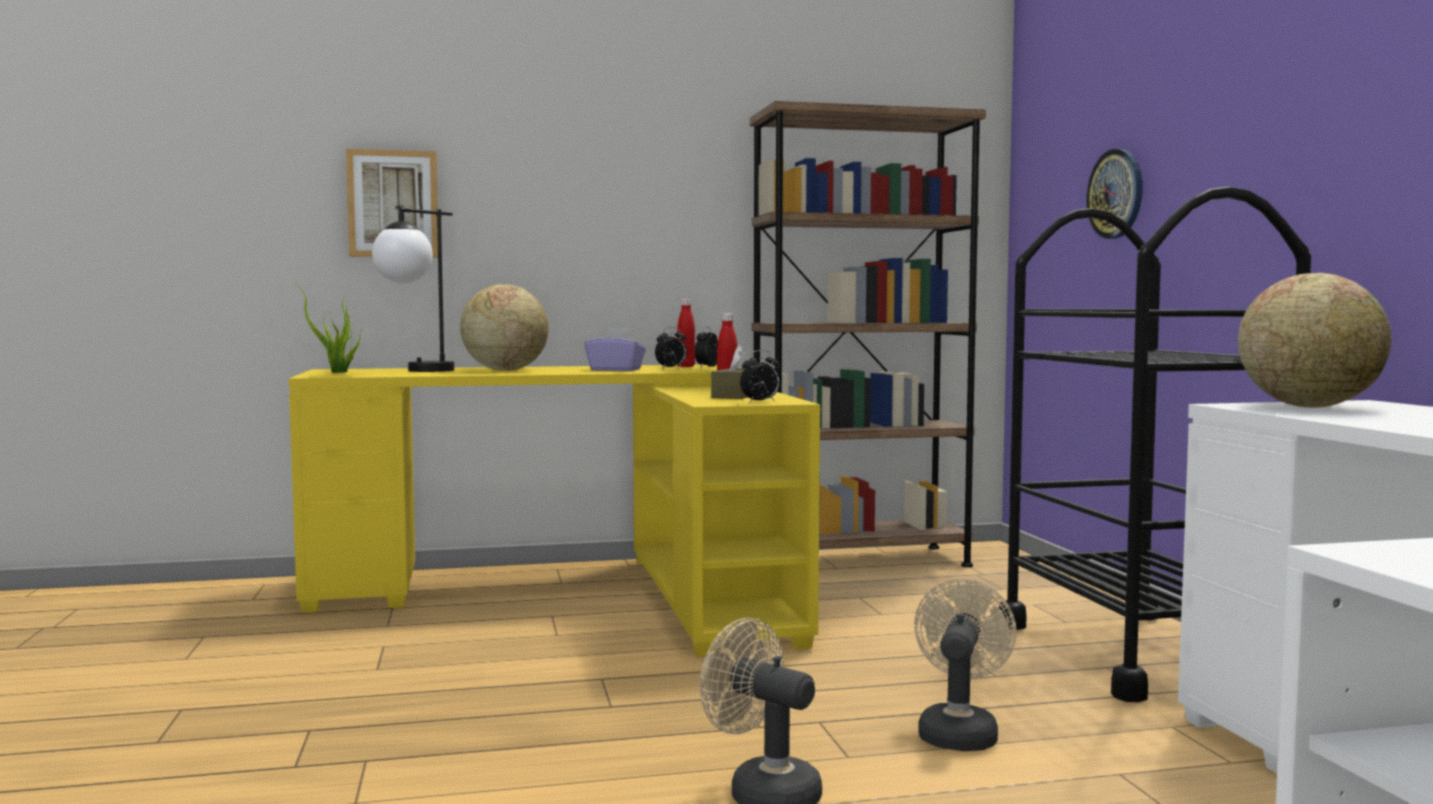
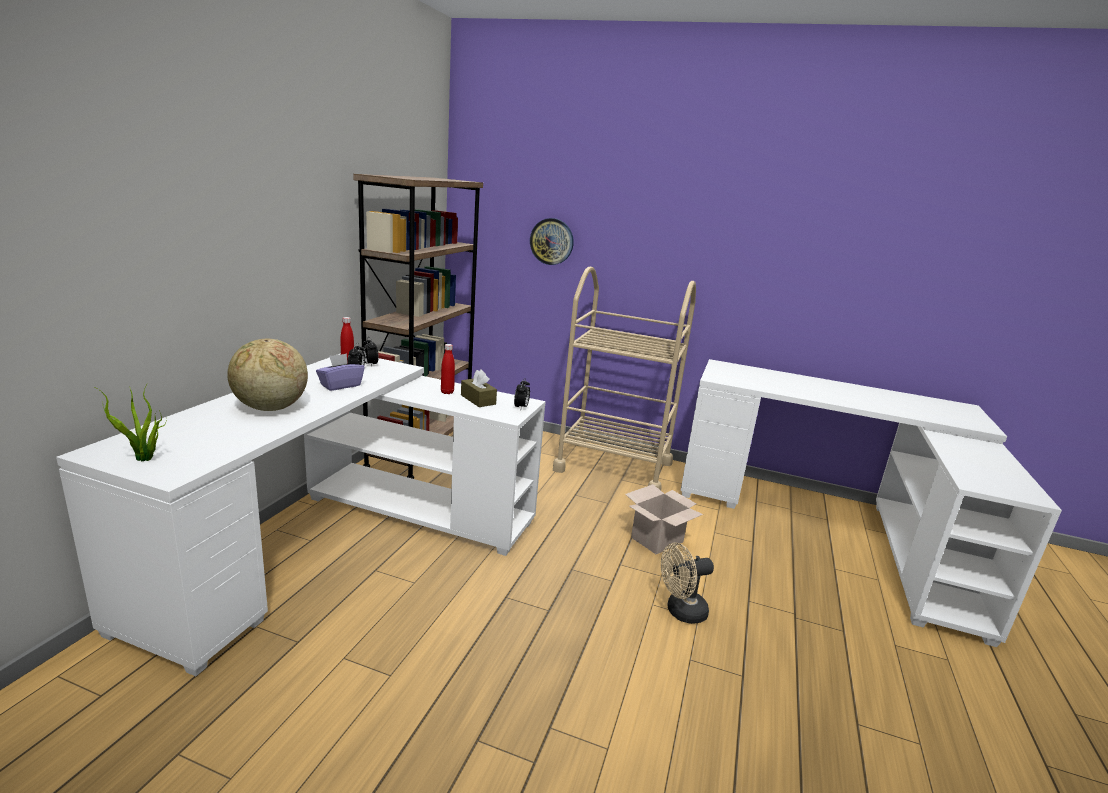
camera: 60 degrees left, 15 degrees up
(393, 204) = (105, 267): picture -> none
(416, 371) = (208, 432): table lamp -> none
(581, 591) = (342, 541): yellow desk -> white desk
(959, 732) = (657, 540): beige fan -> cardboard box
(1137, 653) = (613, 466): black cart -> beige cart
(1309, 407) = (728, 374): globe -> none

